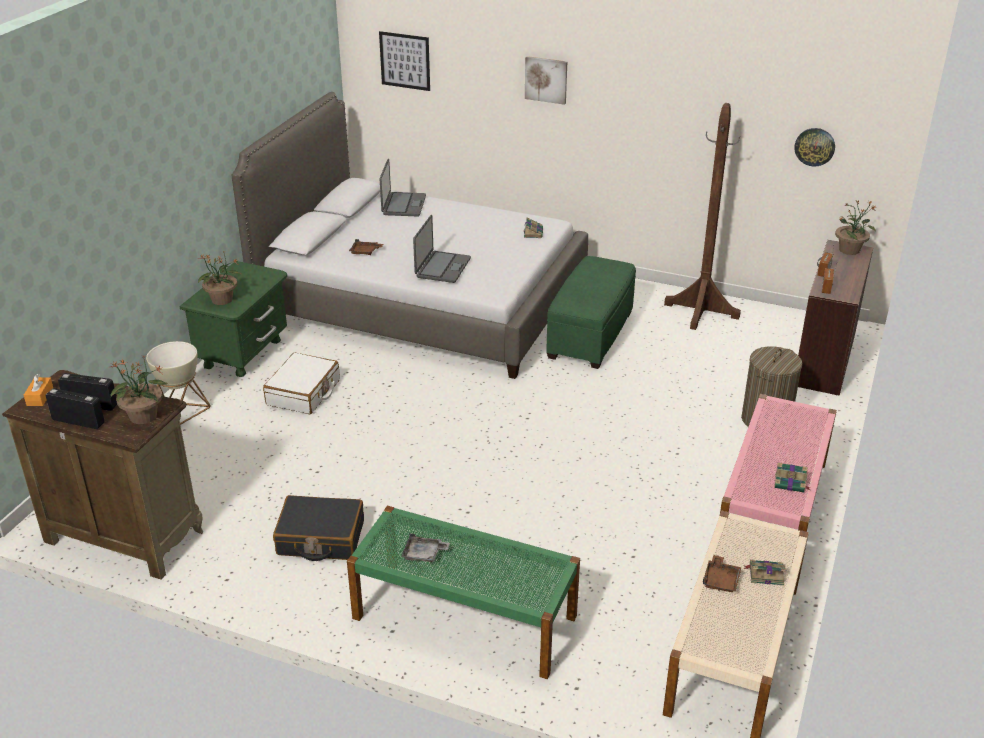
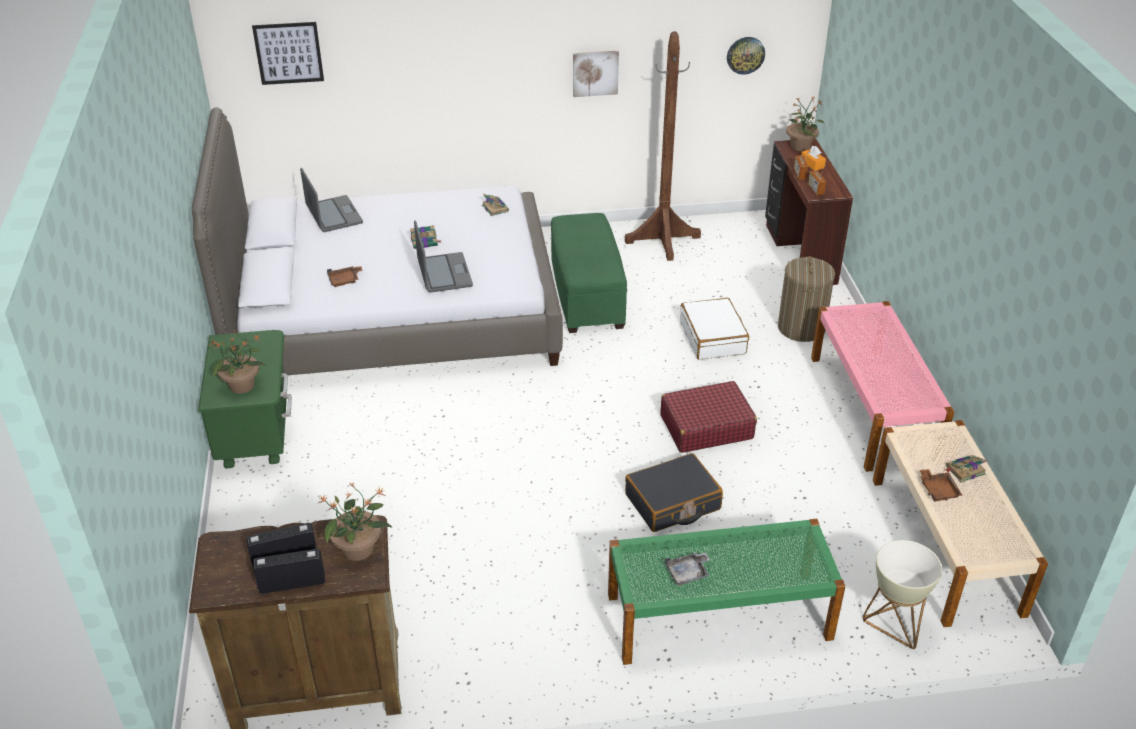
camera: 30 degrees left, 5 degrees up
(40, 397) = (215, 574): orange tissue box -> orange tissue box (812, 164)
(183, 412) = (249, 526): planter -> planter (893, 623)
(303, 393) = (362, 456): white suitcase -> white suitcase (713, 338)
(320, 538) = (521, 600): black suitcase -> black suitcase (672, 502)
(546, 79) = (462, 42): picture -> picture (595, 73)
(597, 468) = (706, 427): none -> red suitcase
(790, 483) = (913, 381): book -> book (425, 242)

